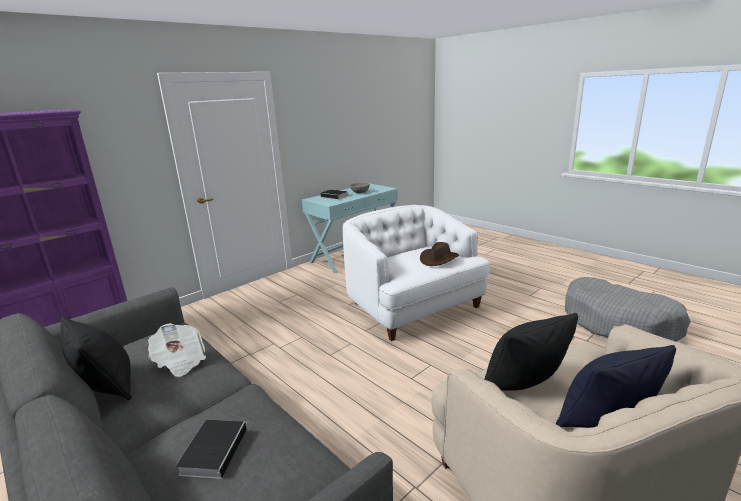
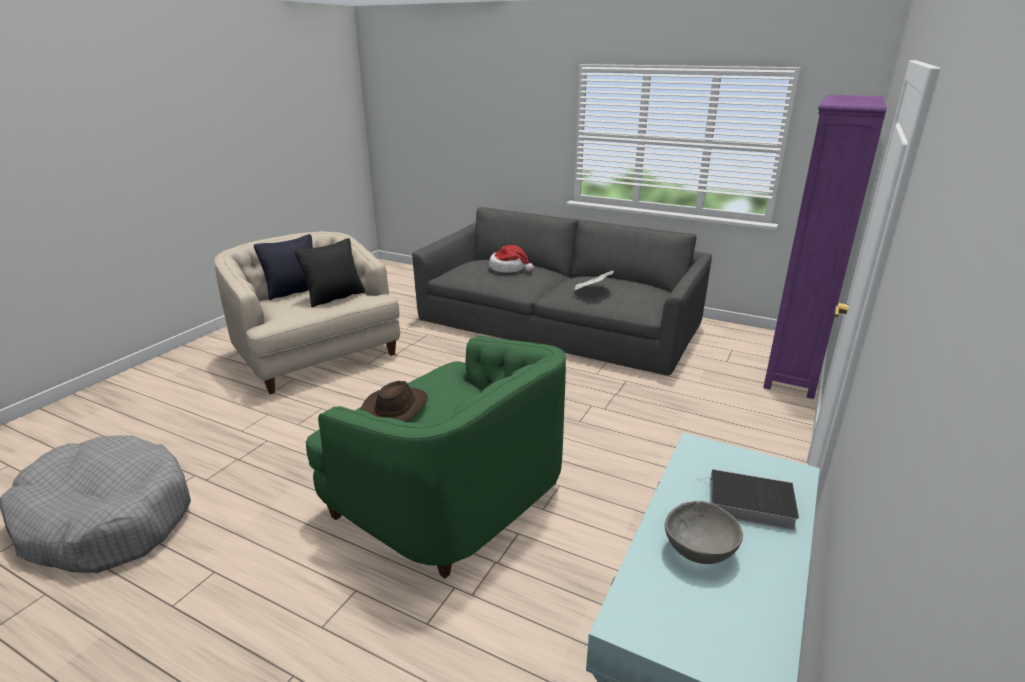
camera: 160 degrees right, 5 degrees up
(107, 387) = (615, 278): black pillow -> none
(214, 449) = (509, 268): book -> hat
(412, 307) = (449, 497): white armchair -> green armchair

